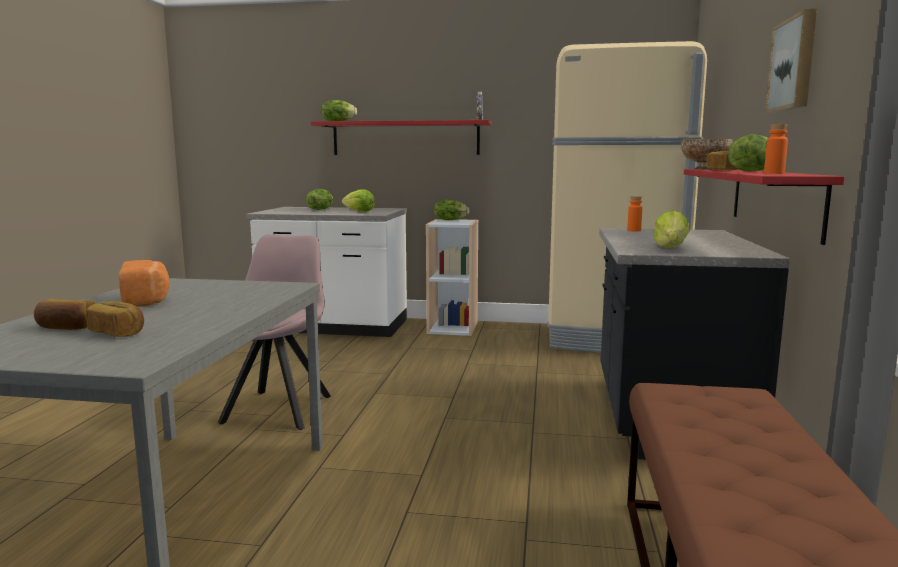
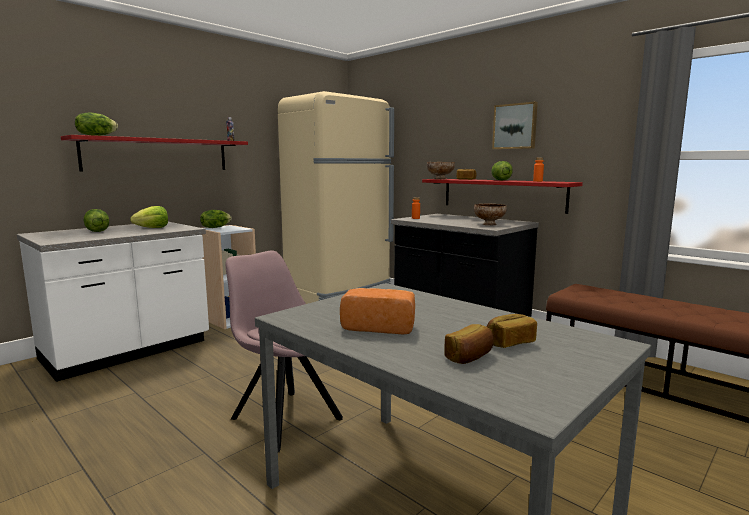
camera: 55 degrees left, 0 degrees up
(670, 248) = (489, 224): lettuce -> bowl

